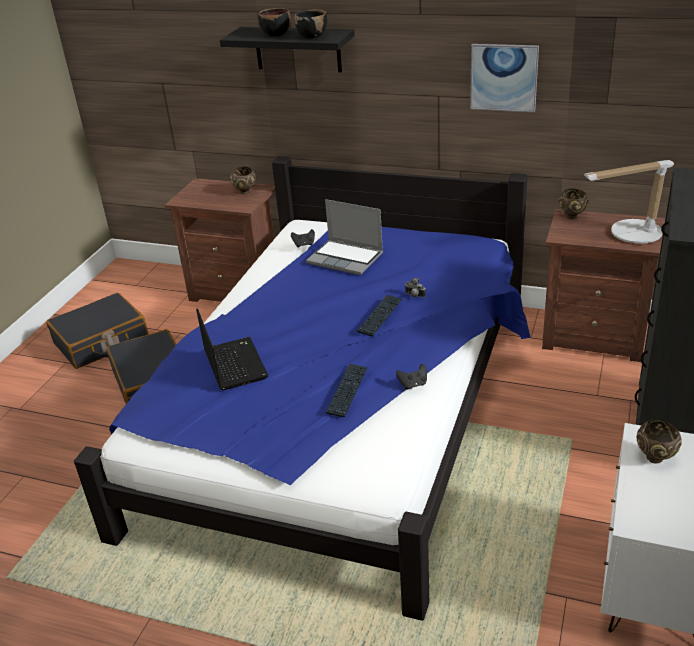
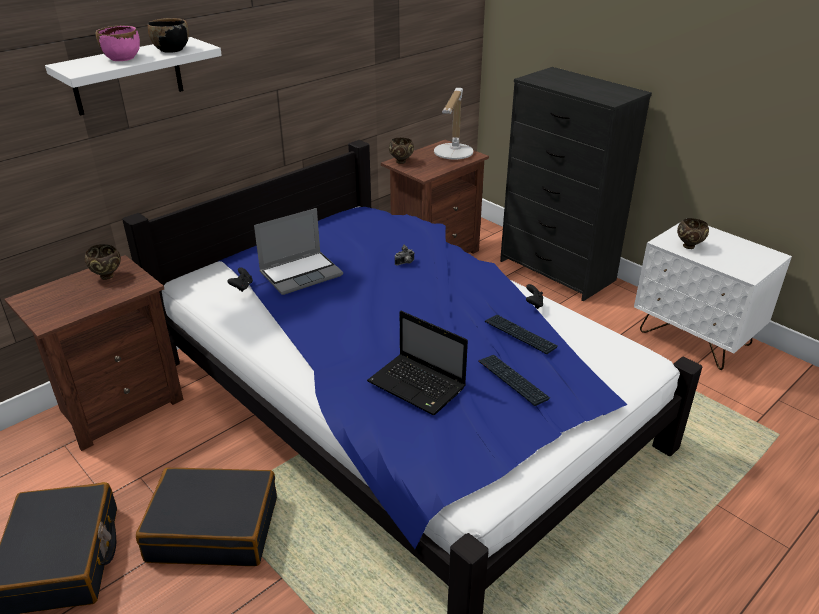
camera: 65 degrees left, 0 degrees up
(234, 364) = (418, 386): laptop -> laptop turned 150 degrees counterclockwise
(276, 34) = (122, 58): black bowl -> pink bowl
(298, 49) = (127, 76): black shelf -> white shelf
(380, 316) = (423, 286): keyboard -> keyboard (512, 380)
(504, 77) = (330, 54): picture -> none

